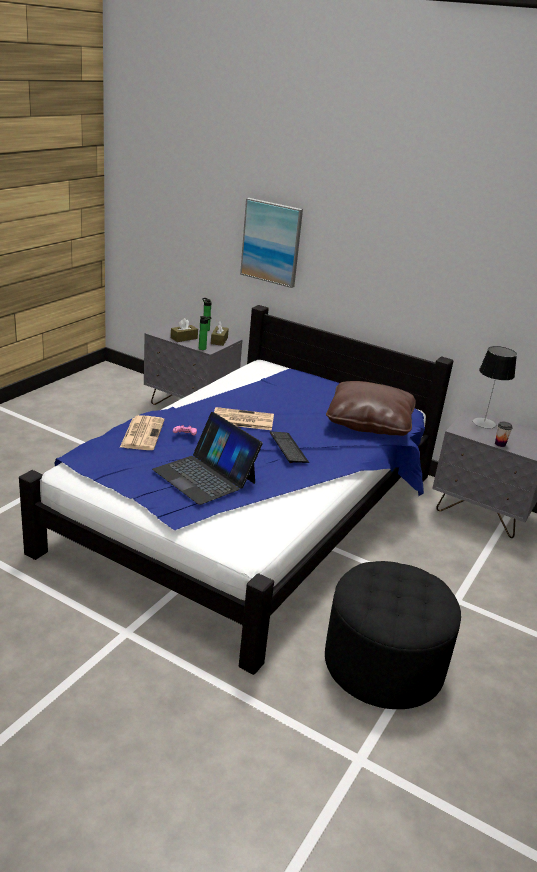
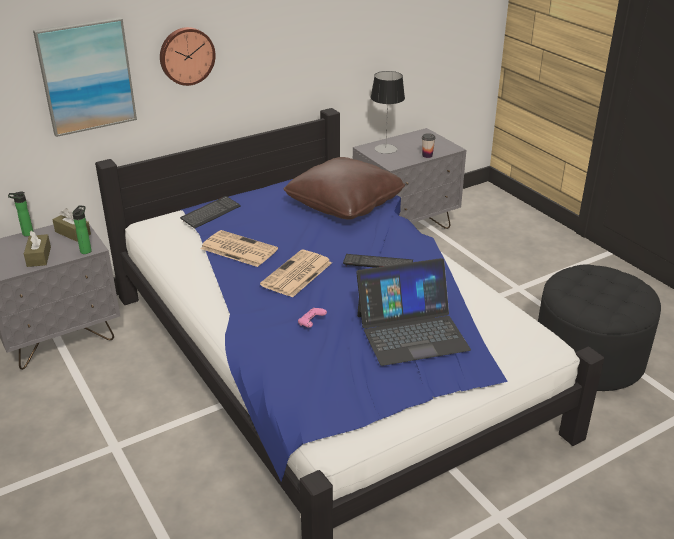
camera: 60 degrees left, 5 degrees up
(142, 433) = (285, 354): newspaper -> newspaper (237, 249)
(295, 377) = (210, 213): none -> keyboard
(341, 257) = (186, 55): none -> wall clock

